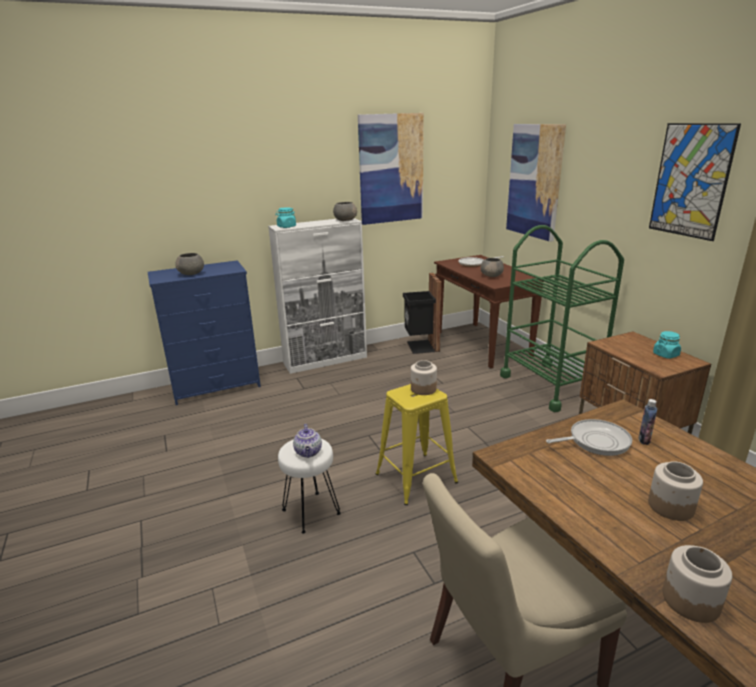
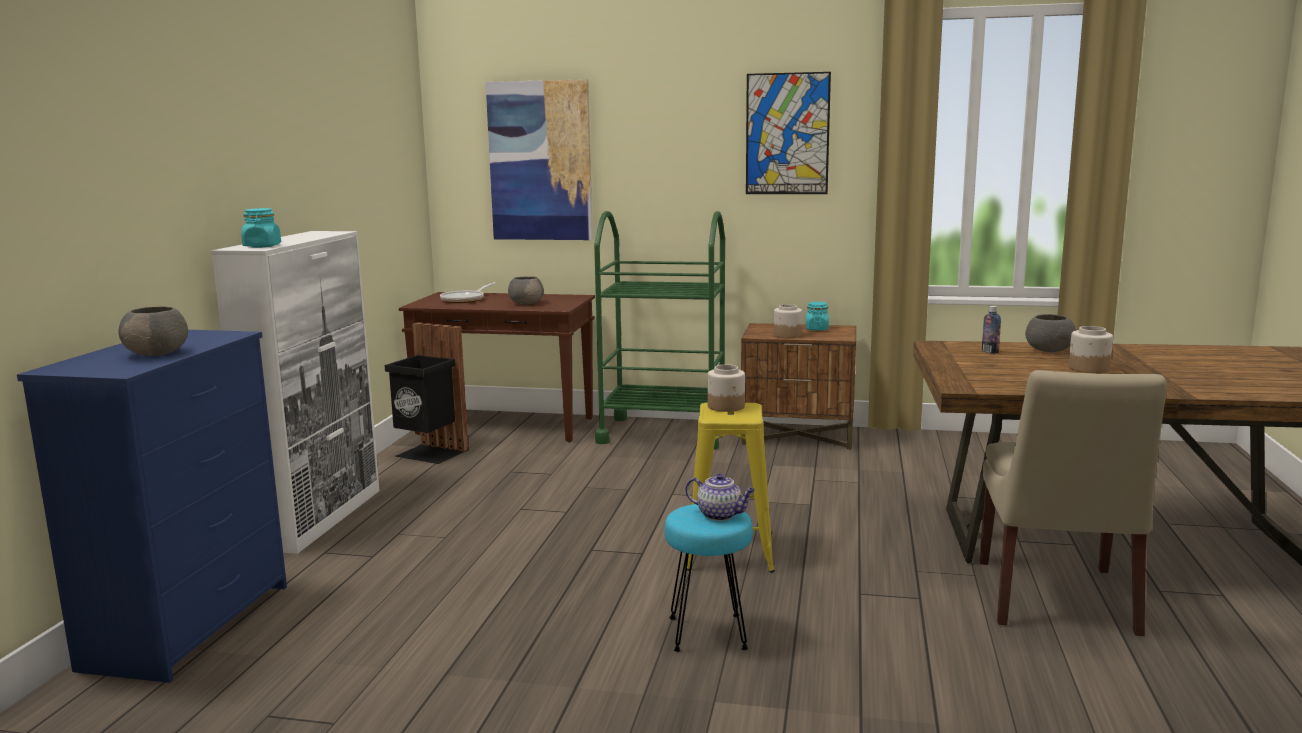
camera: 55 degrees left, 10 degrees down
(311, 512) = (709, 633): white stool -> turquoise stool
(345, 220) = (326, 233): grey bowl -> grey bowl (1048, 350)
(391, 169) = (340, 147): picture -> none
(595, 441) = (974, 361): frying pan -> none
(690, 600) = (1196, 390): jar -> jar (787, 335)

